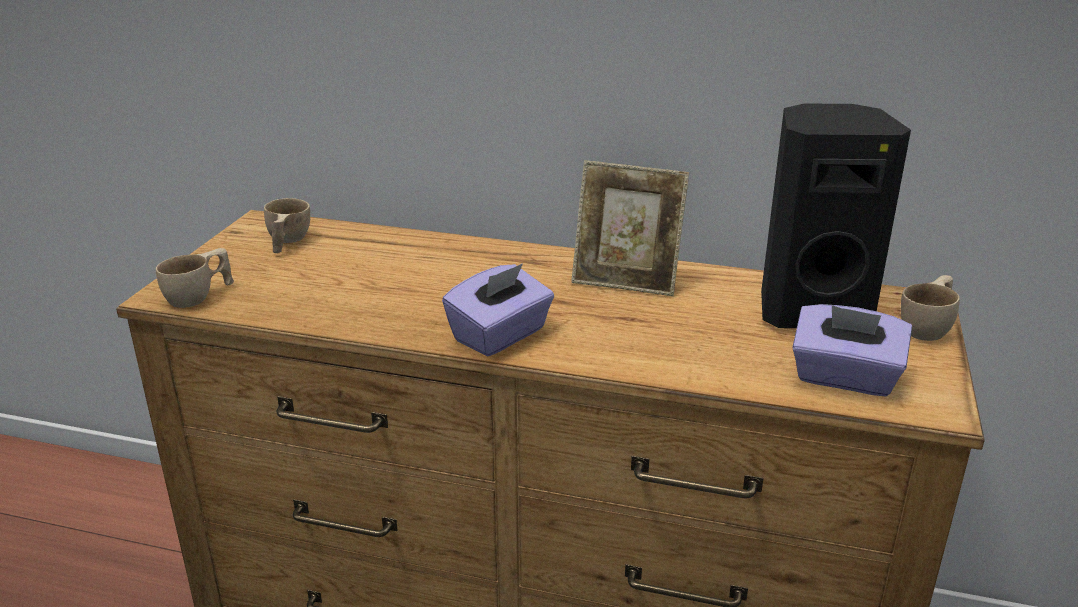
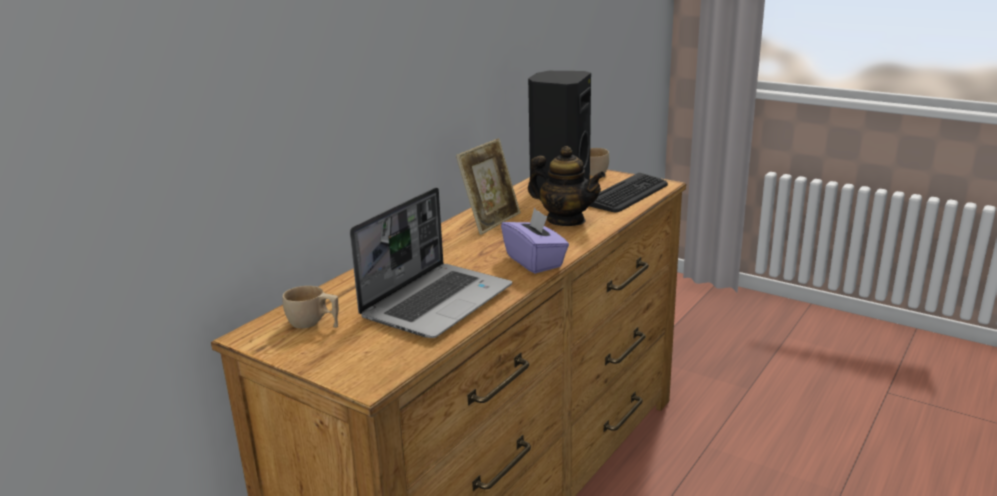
camera: 70 degrees left, 5 degrees down
(199, 297) = (388, 364): beige cup -> none
(355, 293) = (437, 301): none -> laptop
(671, 336) = (565, 220): none -> teapot
(844, 378) = (628, 194): purple tissue box -> keyboard

